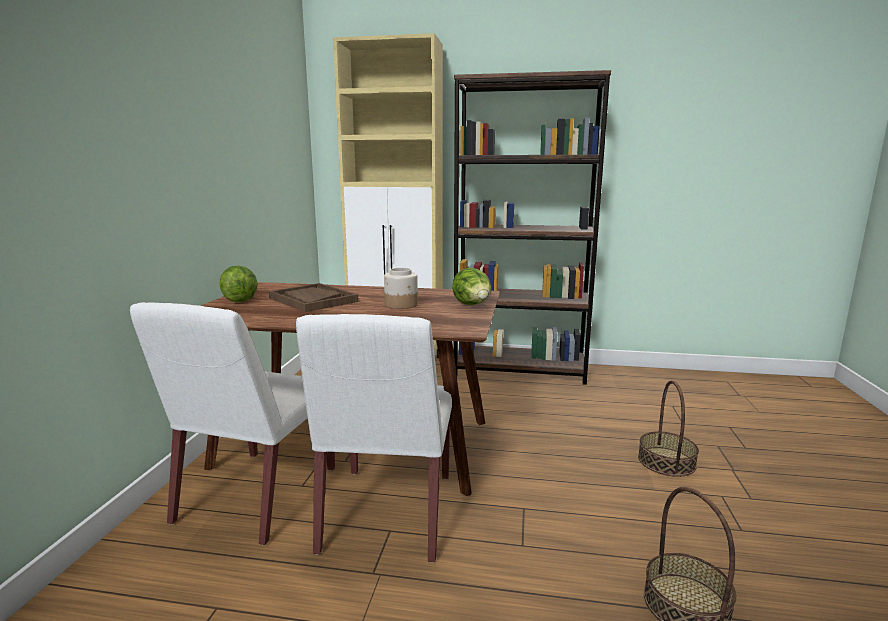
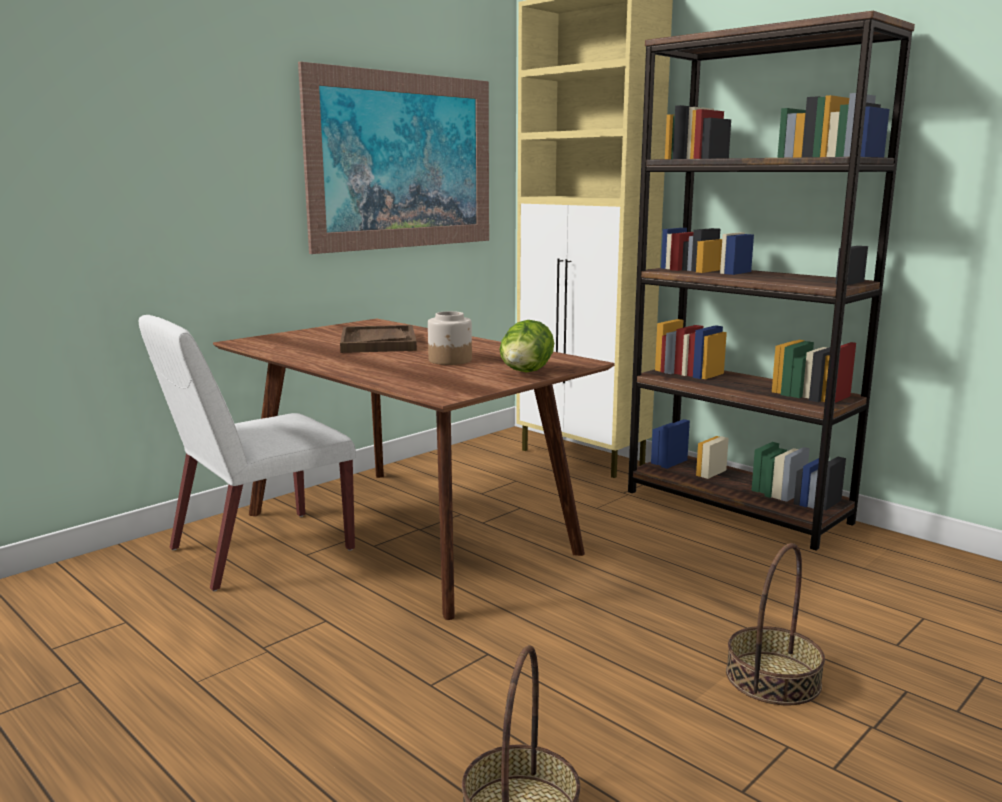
camera: 35 degrees right, 0 degrees up
(240, 300) = (315, 333): lettuce -> none
(260, 154) = (403, 161): none -> picture
(387, 513) = (345, 605): white chair -> none

